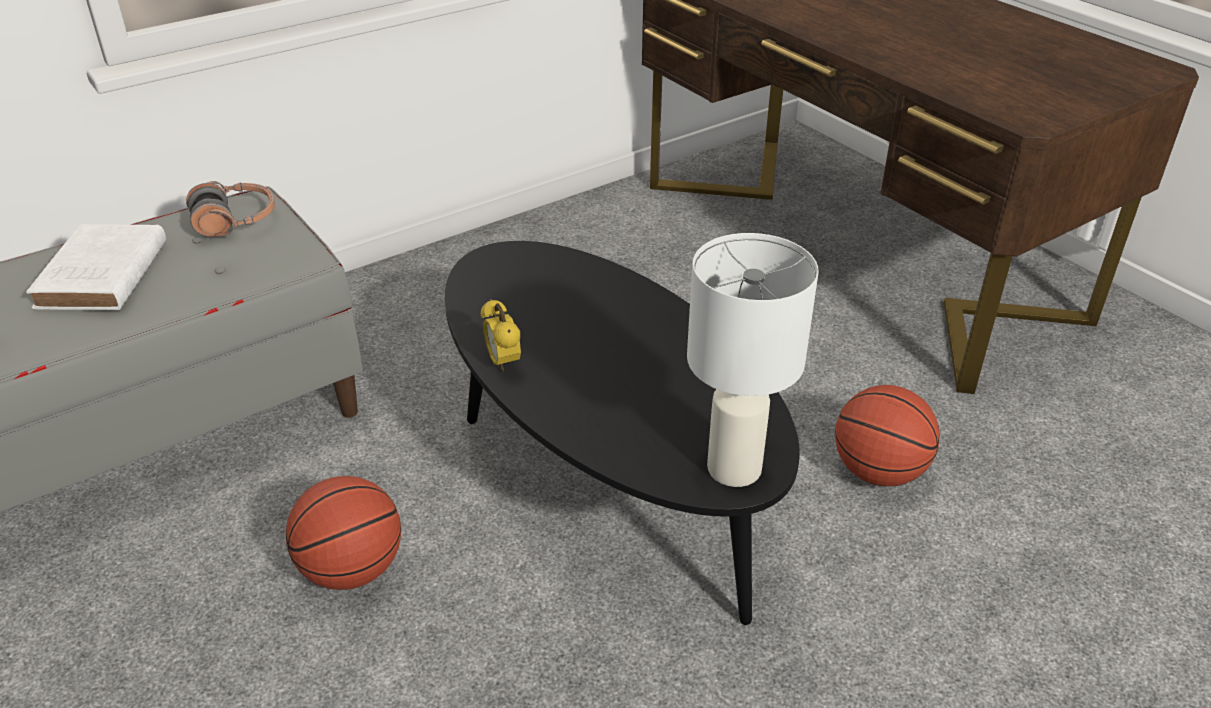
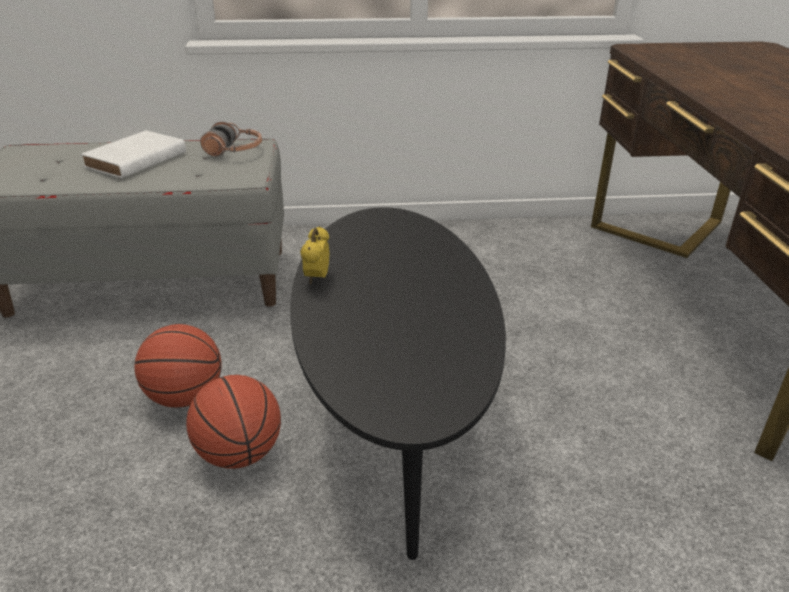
camera: 30 degrees right, 5 degrees down
(736, 469) = (409, 409): white table lamp -> none
(879, 472) = (625, 489): basketball -> basketball (240, 454)

